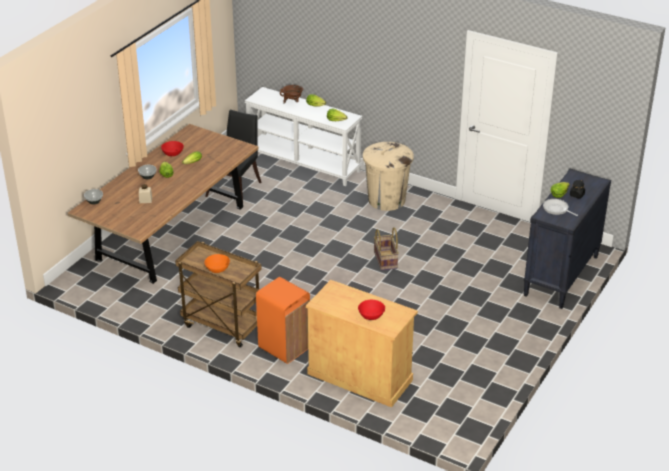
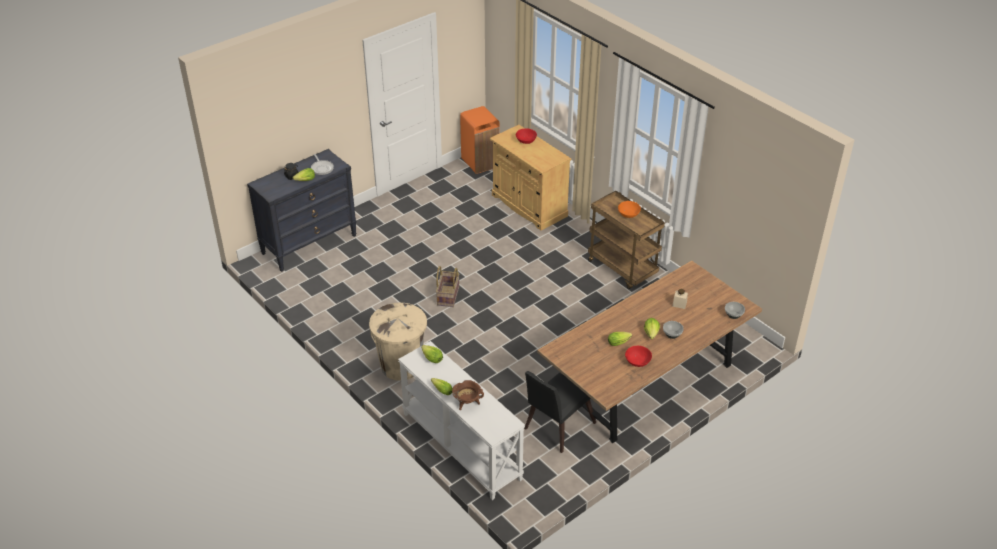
camera: 160 degrees left, 5 degrees up
(284, 348) = (577, 239): orange trash can -> orange trash can (480, 162)

